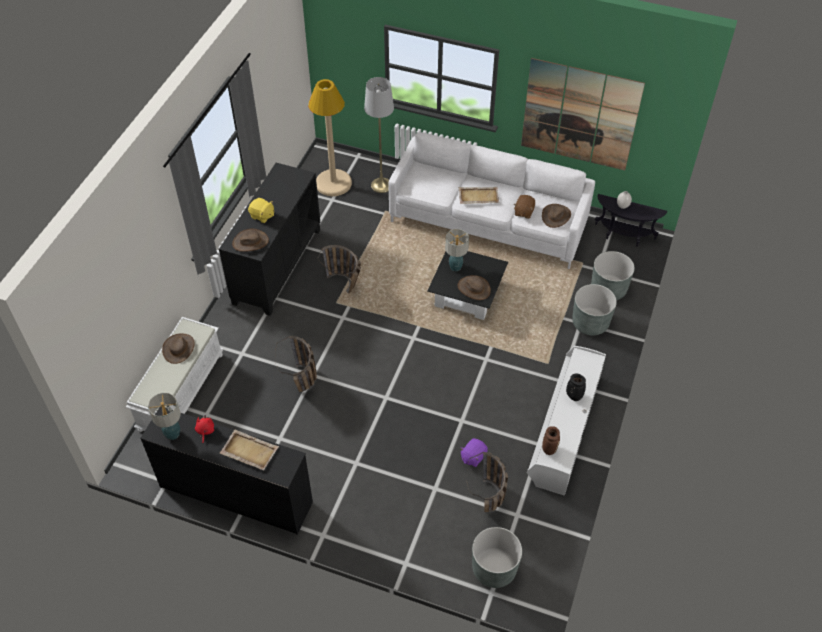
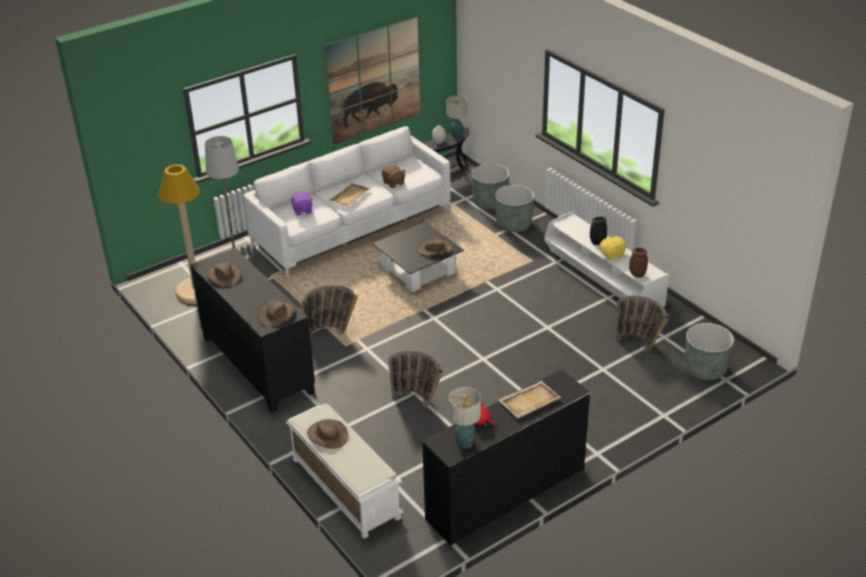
camera: 55 degrees left, 15 degrees down
(262, 216) = (251, 296): yellow plush toy -> yellow plush toy (612, 255)
(455, 267) = (401, 249): table lamp -> table lamp (457, 136)
(473, 457) = (589, 336): purple plush toy -> purple plush toy (302, 210)
(556, 216) = (417, 170): brown hat -> brown hat (224, 275)

